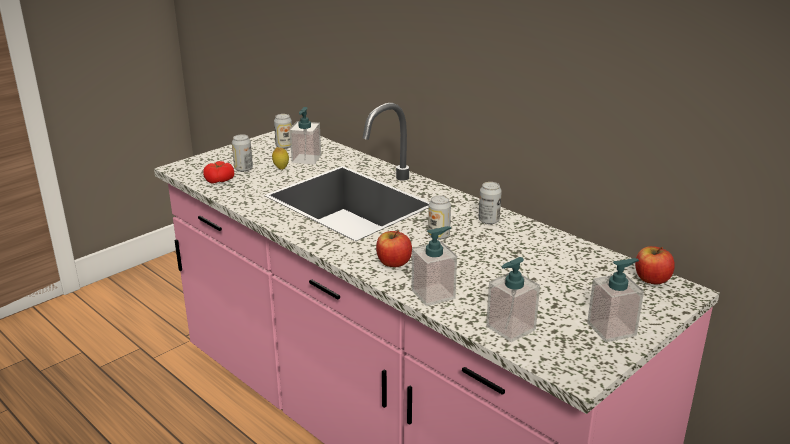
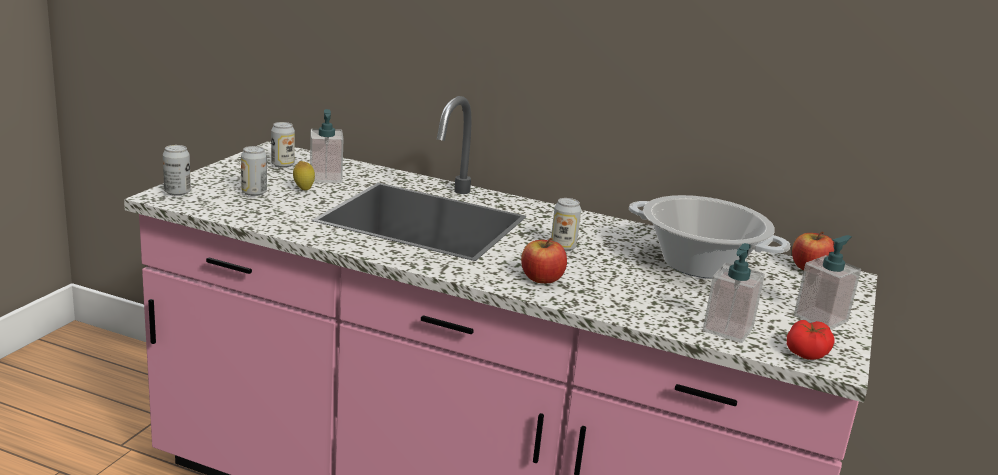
camera: 25 degrees left, 5 degrees down
(219, 180) = (234, 207): tomato -> tomato (807, 352)
(433, 294) = (617, 306): soap dispenser -> none
(488, 220) = (600, 228): can -> can (177, 192)
(546, 264) = (699, 264): none -> cooking pot

